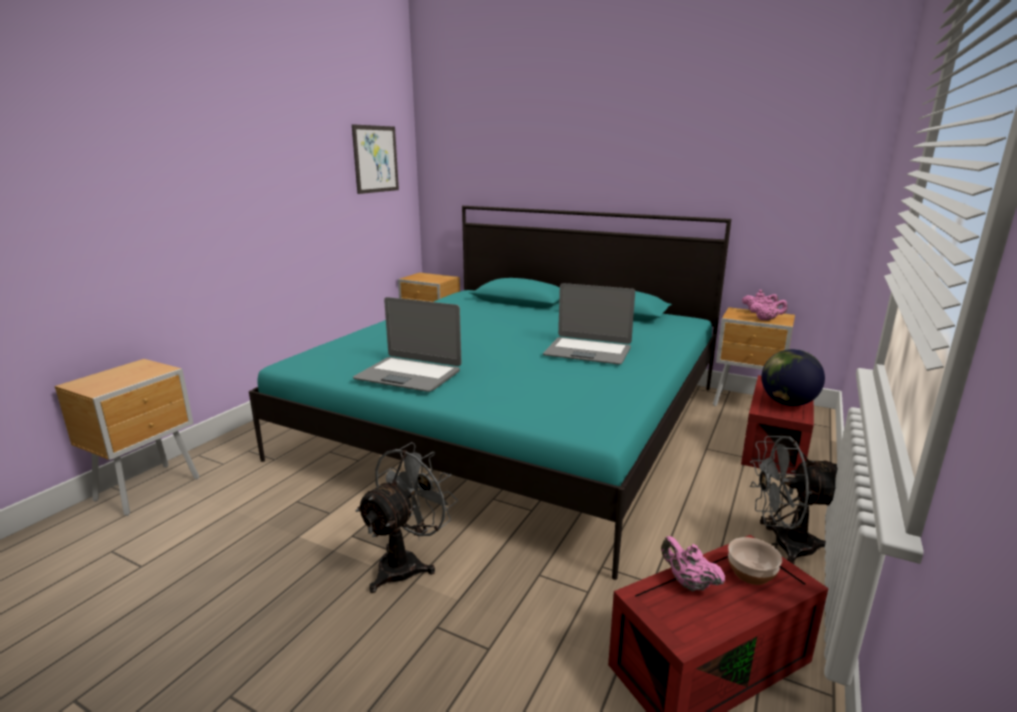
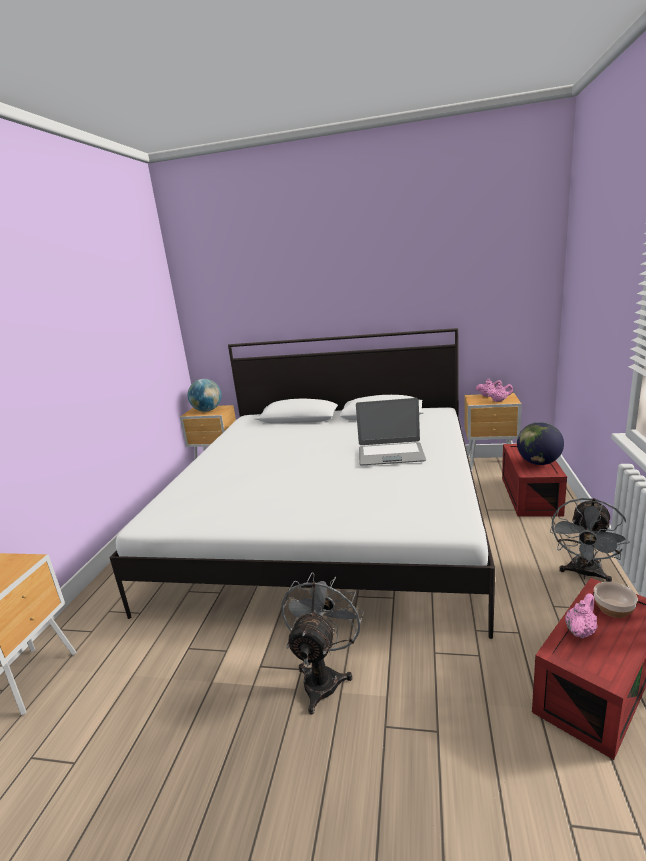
camera: 15 degrees left, 0 degrees up
(376, 159) = (148, 315): picture -> none
(409, 375) = (265, 509): laptop -> none
(429, 278) = (207, 410): none -> globe
(514, 420) = (330, 521): turquoise bed -> white bed
(688, 583) = (580, 631): pink teapot -> pink teapot turned 105 degrees clockwise
(783, 545) = (585, 574): grey fan -> grey fan turned 45 degrees counterclockwise

